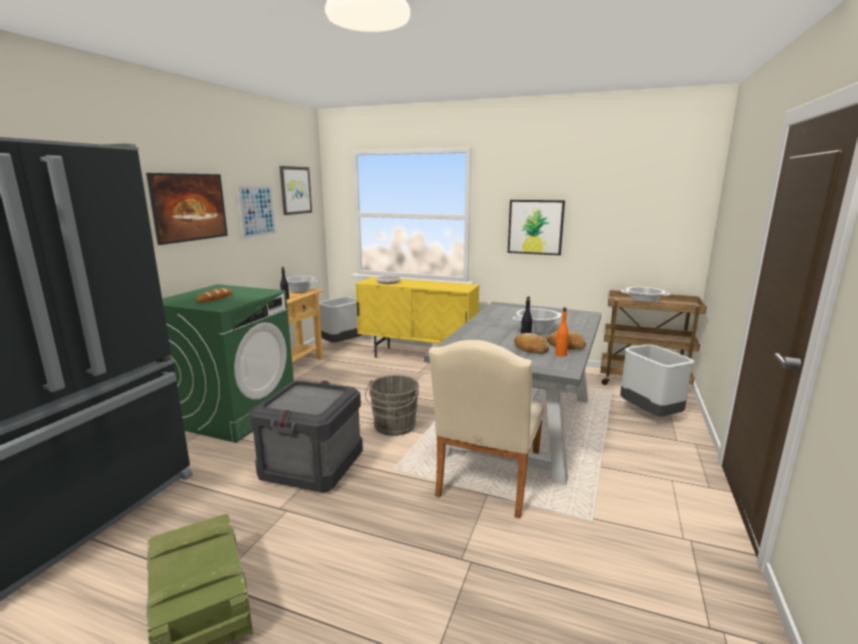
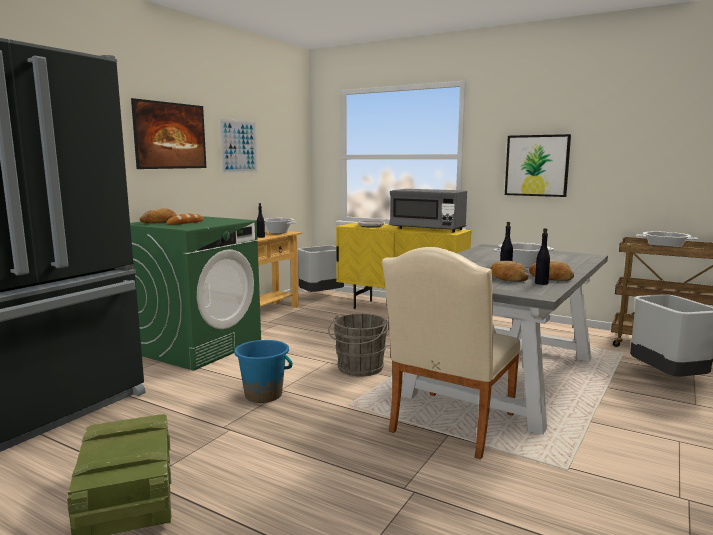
camera: 10 degrees right, 5 degrees down
(187, 298) = (160, 222): none -> bread
(295, 190) = (280, 130): picture -> none
(311, 466) = (263, 395): crate -> blue bucket
(440, 285) = (427, 229): none -> grey microwave
(560, 354) = (541, 283): orange bottle -> black bottle

